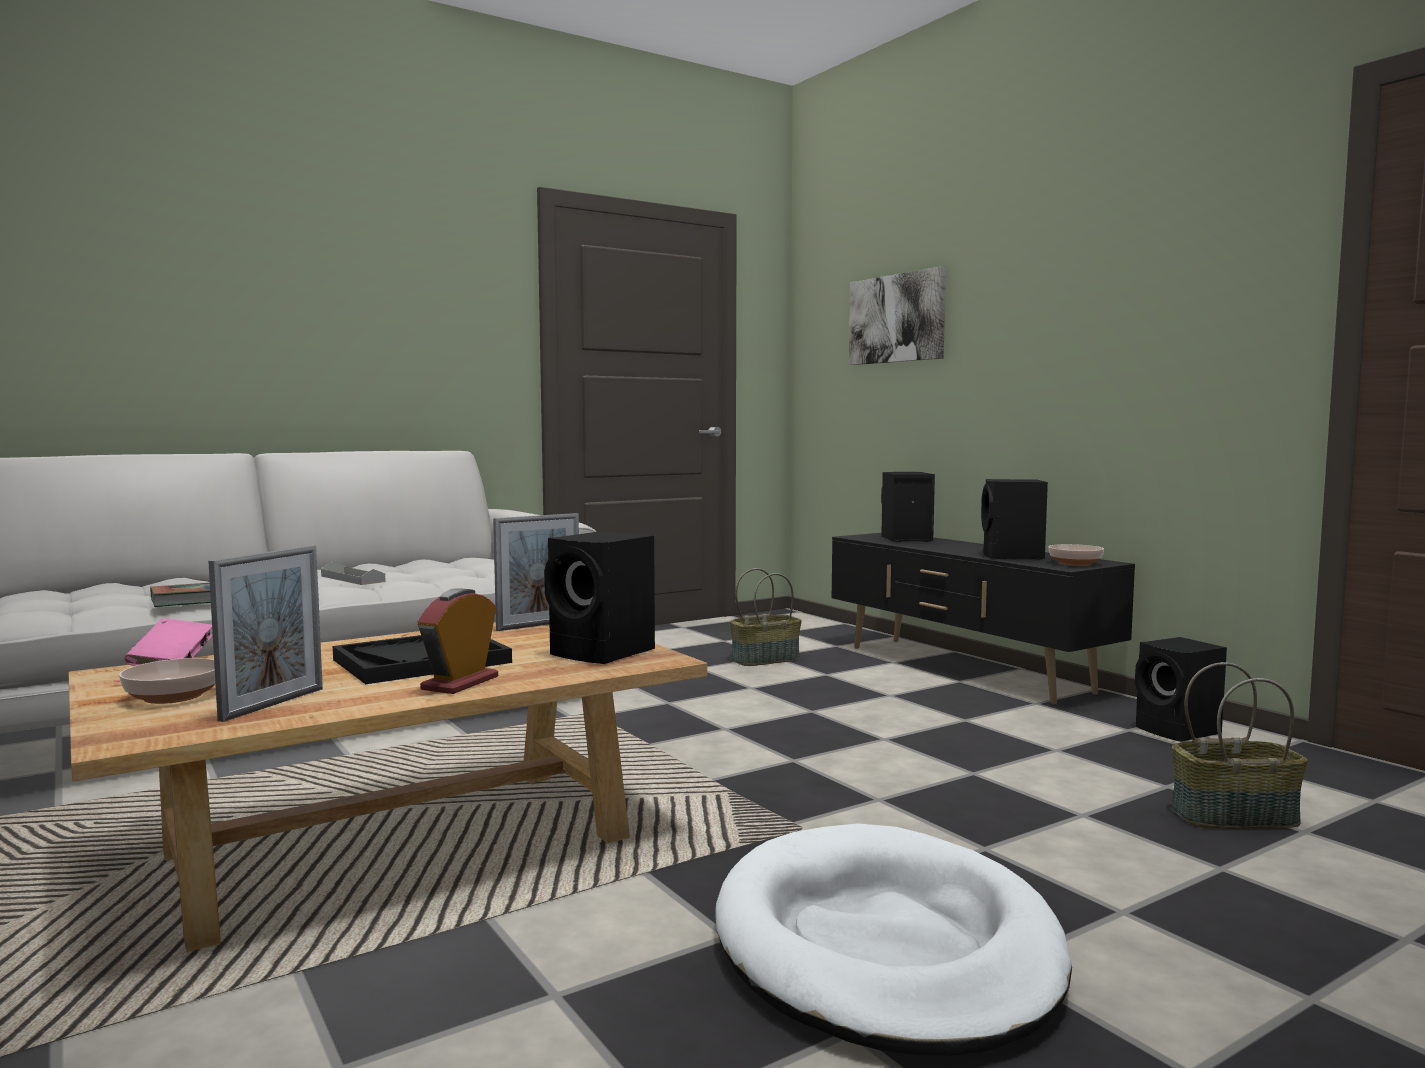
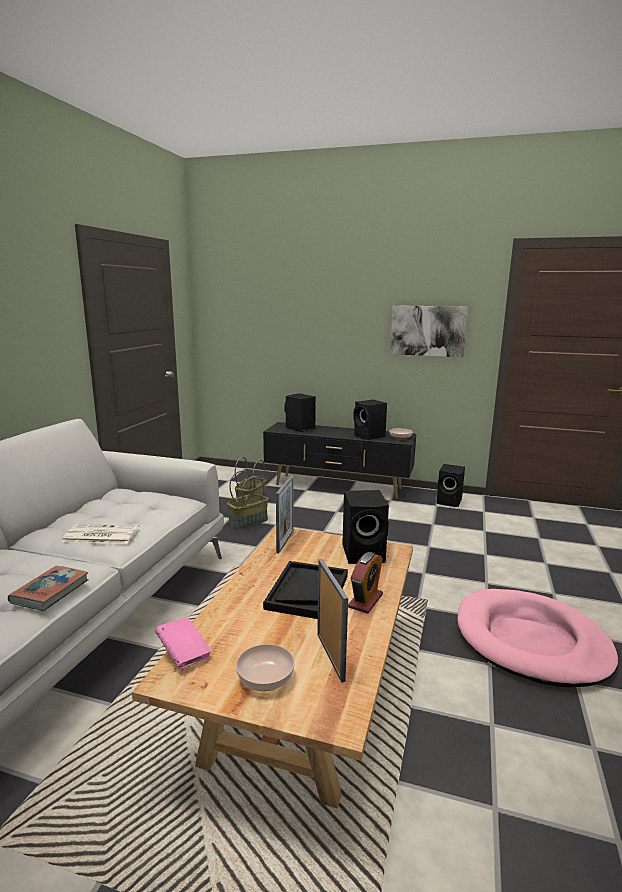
camera: 40 degrees left, 10 degrees up
(352, 579) = (100, 535): grey tray -> newspaper
(460, 683) = (365, 601): alarm clock -> alarm clock turned 135 degrees counterclockwise
(885, 946) = (531, 641): white dog bed -> pink dog bed
(897, 318) = (275, 311): picture -> picture (428, 330)
(1234, 816) = (517, 538): basket -> basket (248, 521)

